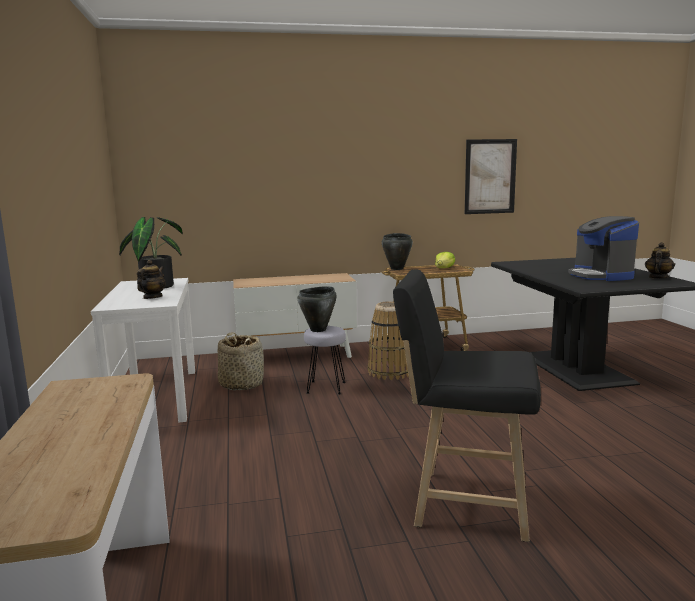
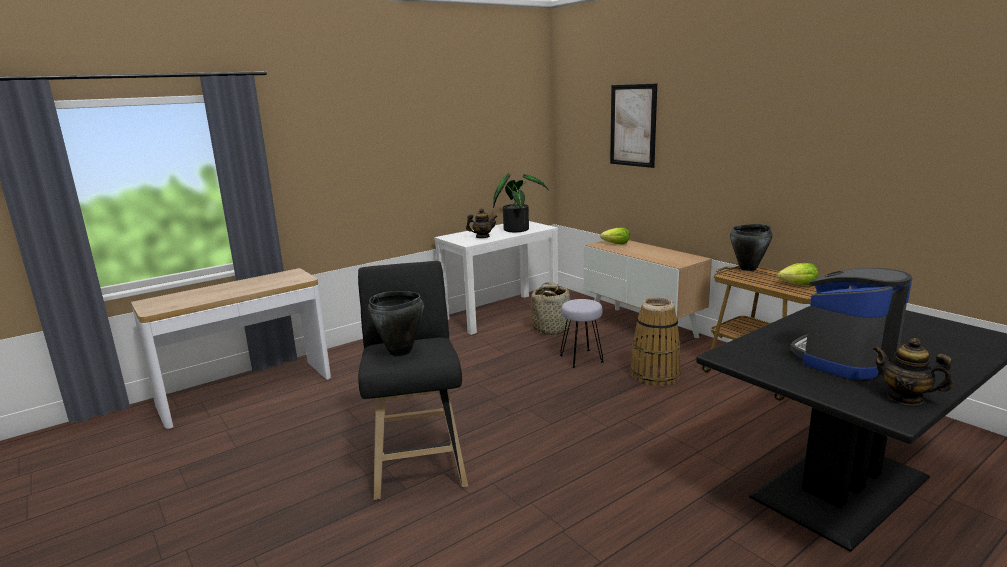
camera: 65 degrees right, 5 degrees up
(254, 281) = (616, 244): none -> lettuce
(318, 330) = (577, 302): black cooking pot -> black cooking pot (400, 352)
(490, 176) = (931, 165): picture -> picture (633, 125)
(657, 277) = (905, 397): teapot -> teapot turned 150 degrees counterclockwise

